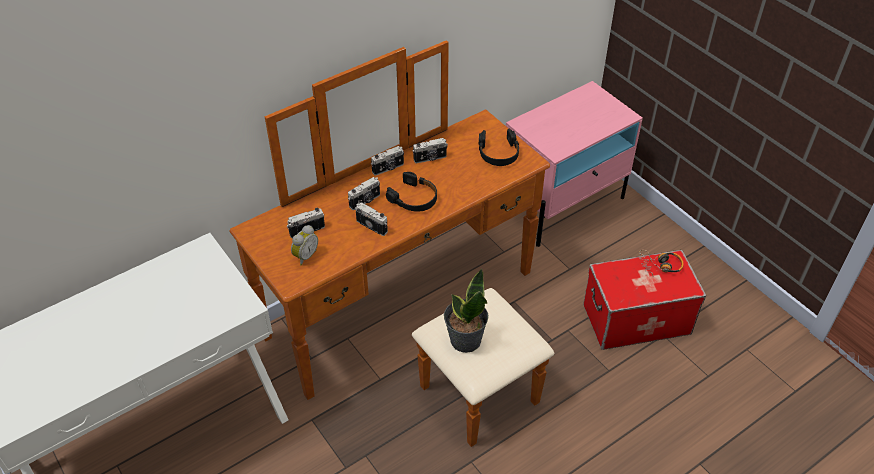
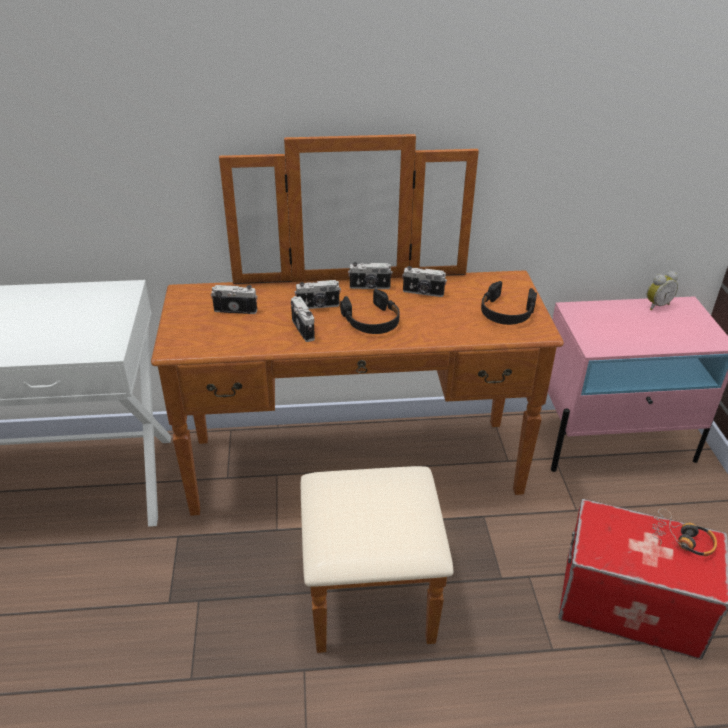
camera: 30 degrees right, 10 degrees down
(305, 256) = (210, 330): alarm clock -> alarm clock (656, 305)
(465, 340) = (347, 505): potted plant -> none

